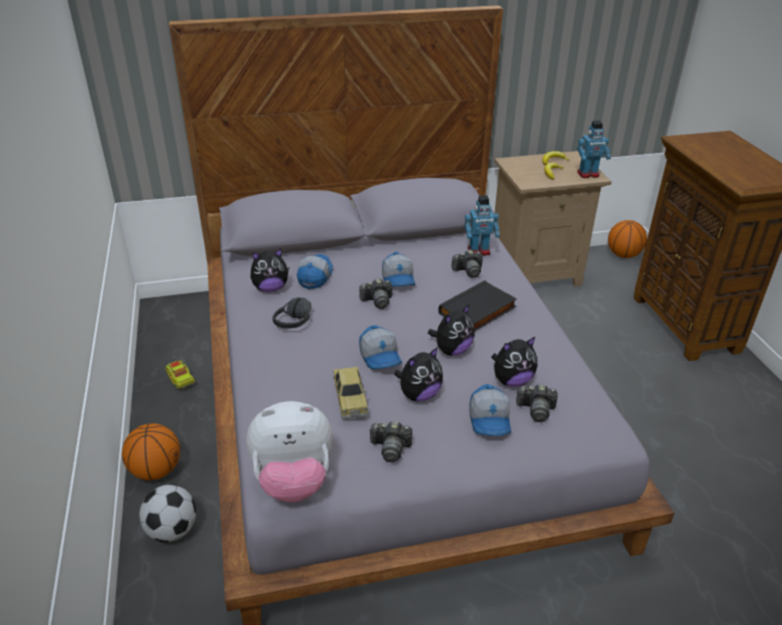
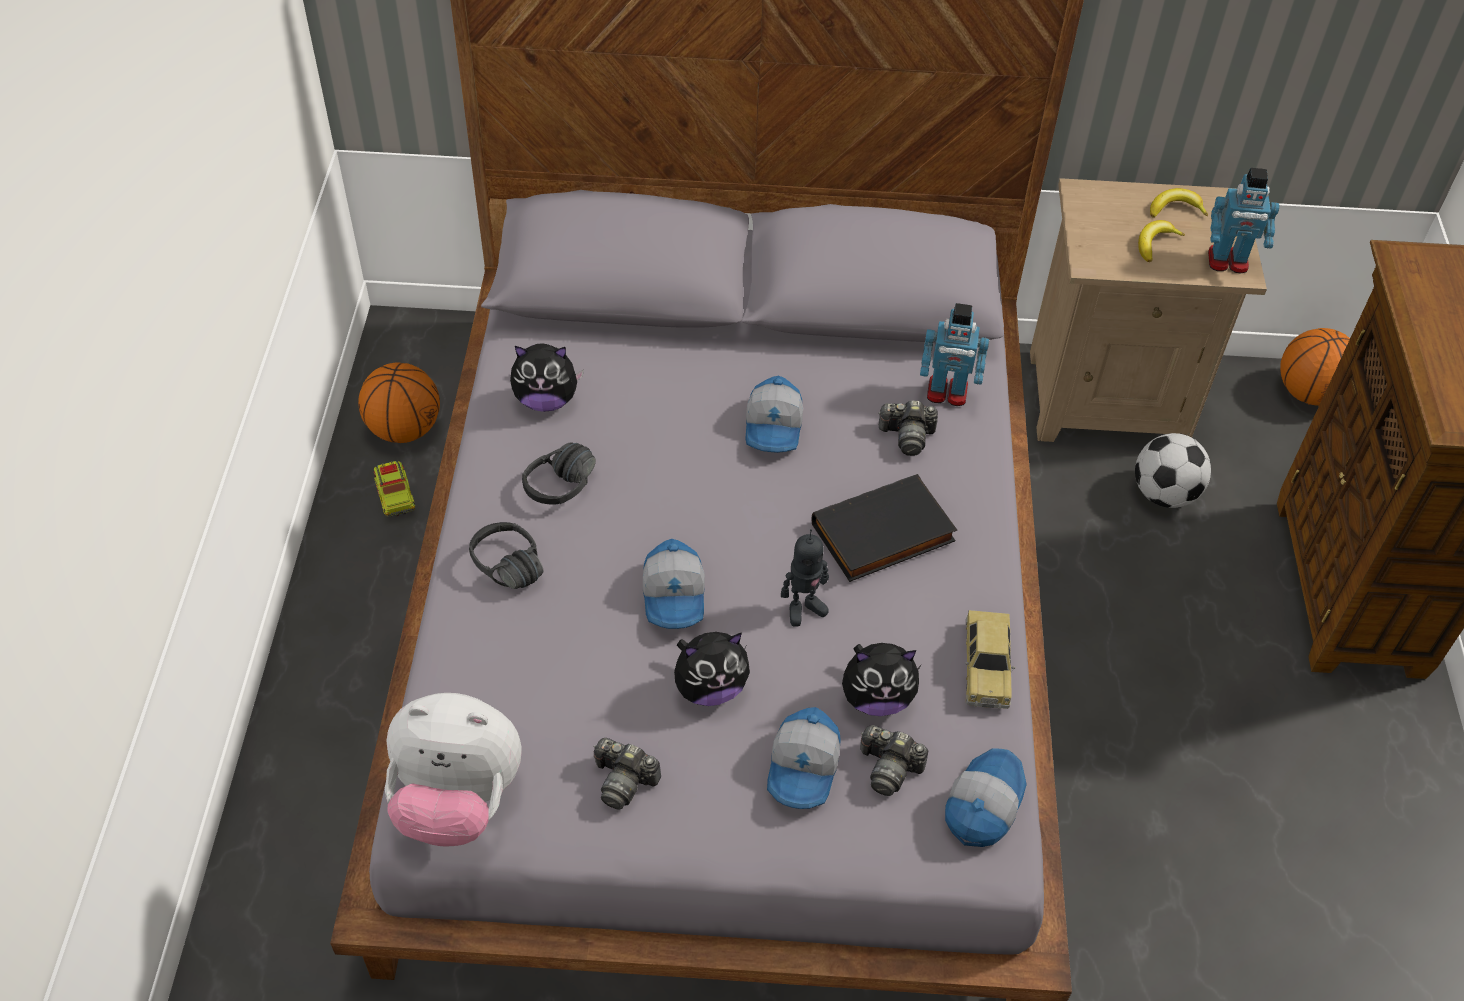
camera: 15 degrees right, 15 degrees up
(156, 471) = (314, 664): basketball -> basketball (405, 430)
(172, 530) = (312, 776): football -> football (1163, 493)
(274, 366) = (498, 572): none -> black headphones
(314, 276) = (629, 388): cap -> cap (981, 804)
(350, 398) = (594, 669): toy car -> toy car (986, 665)
(377, 301) = (716, 472): camera -> none
(452, 350) = (803, 608): plush toy -> toy robot

